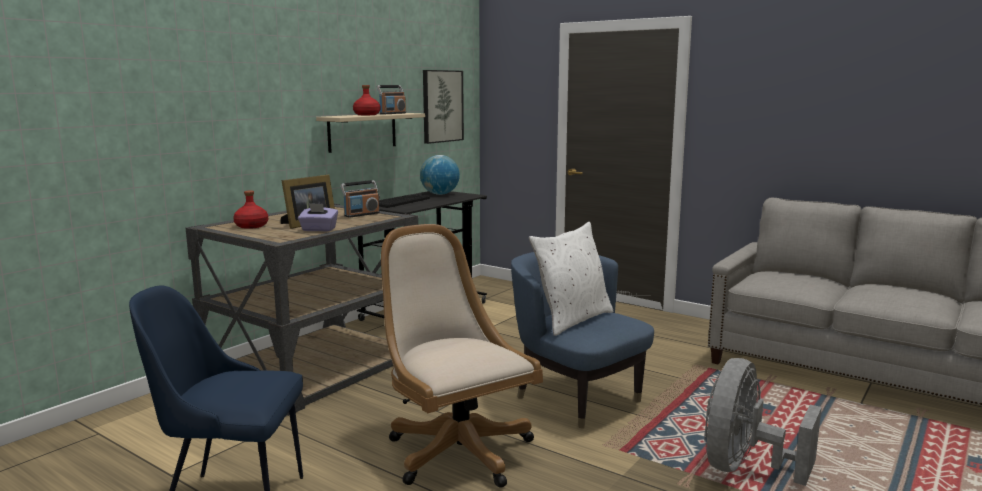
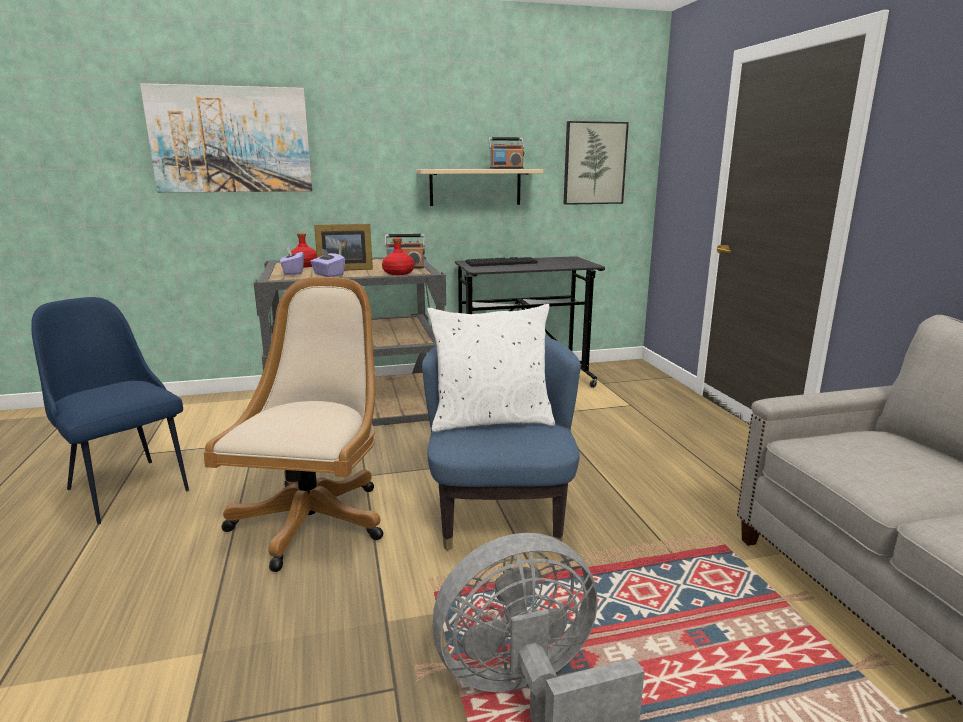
camera: 40 degrees right, 5 degrees up
(143, 91) = (231, 140): none -> picture
(270, 233) = (293, 272): none -> purple tissue box
(366, 115) = (470, 168): red bottle -> red bottle (398, 273)
(440, 194) = (562, 260): globe -> none

